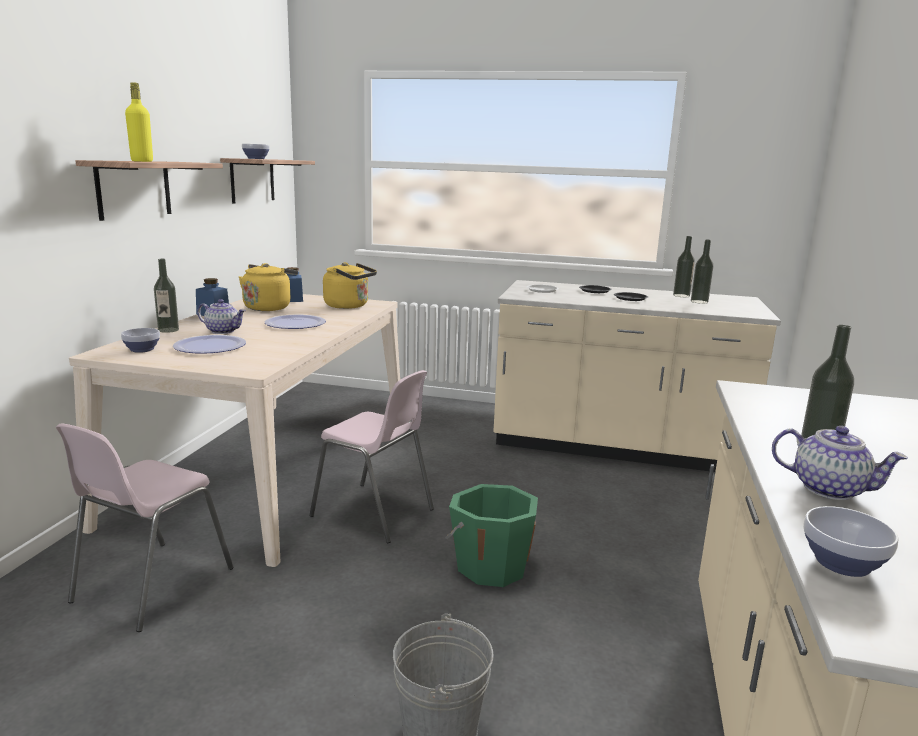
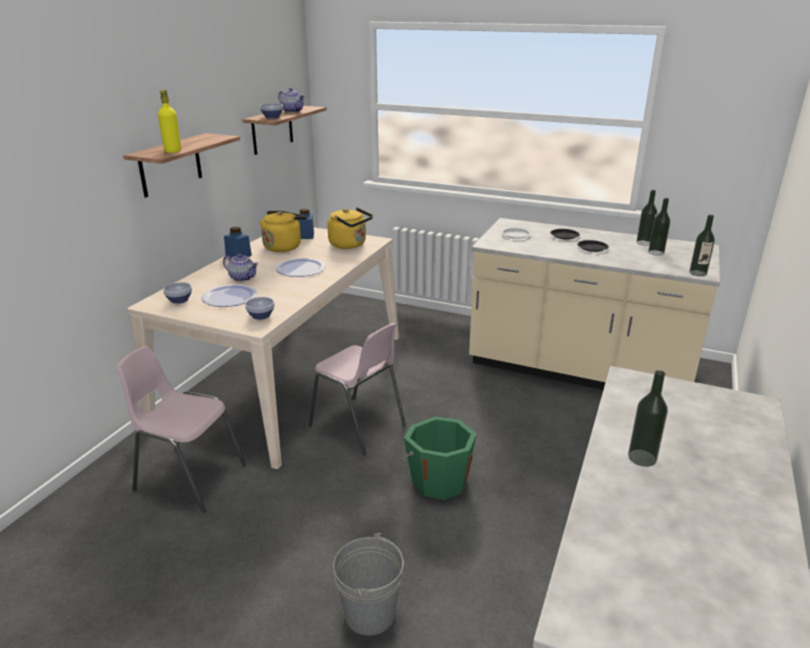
camera: 10 degrees right, 10 degrees up
(151, 585) = (189, 477): pink chair -> pink chair turned 75 degrees clockwise
(168, 330) = (201, 276): bottle -> bottle (698, 273)
(829, 489) = (626, 496): teapot -> teapot (293, 111)
(843, 565) = (589, 568): bowl -> bowl (260, 316)

